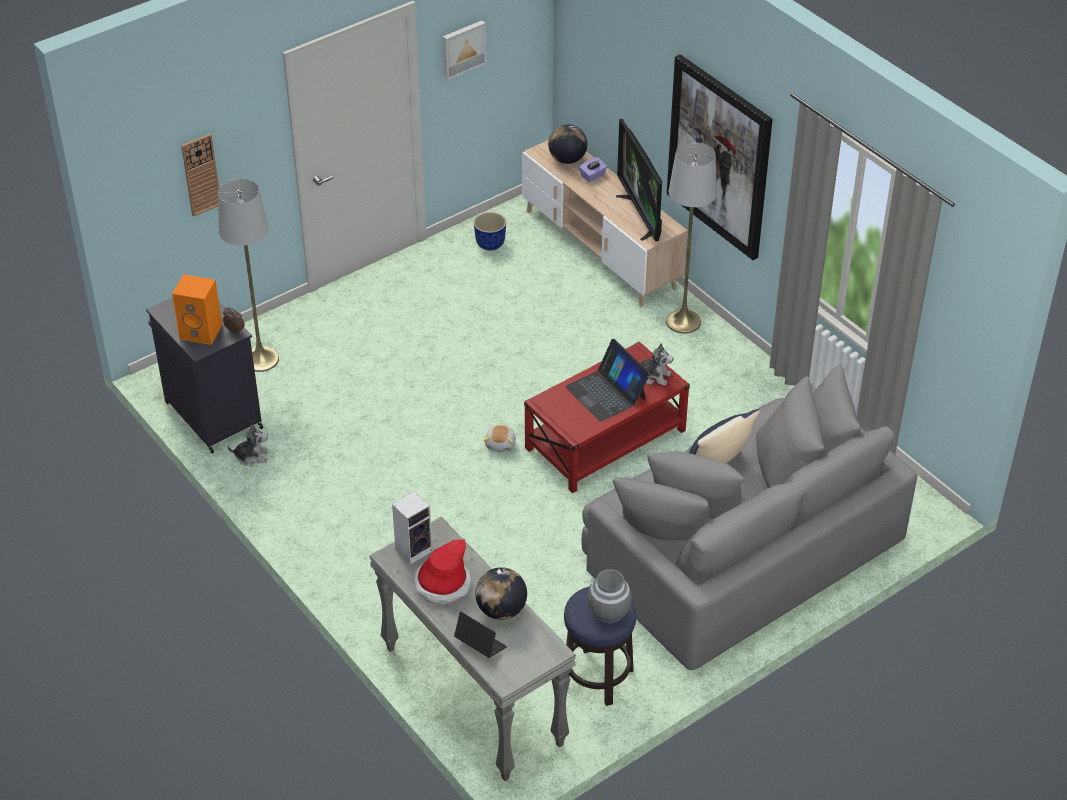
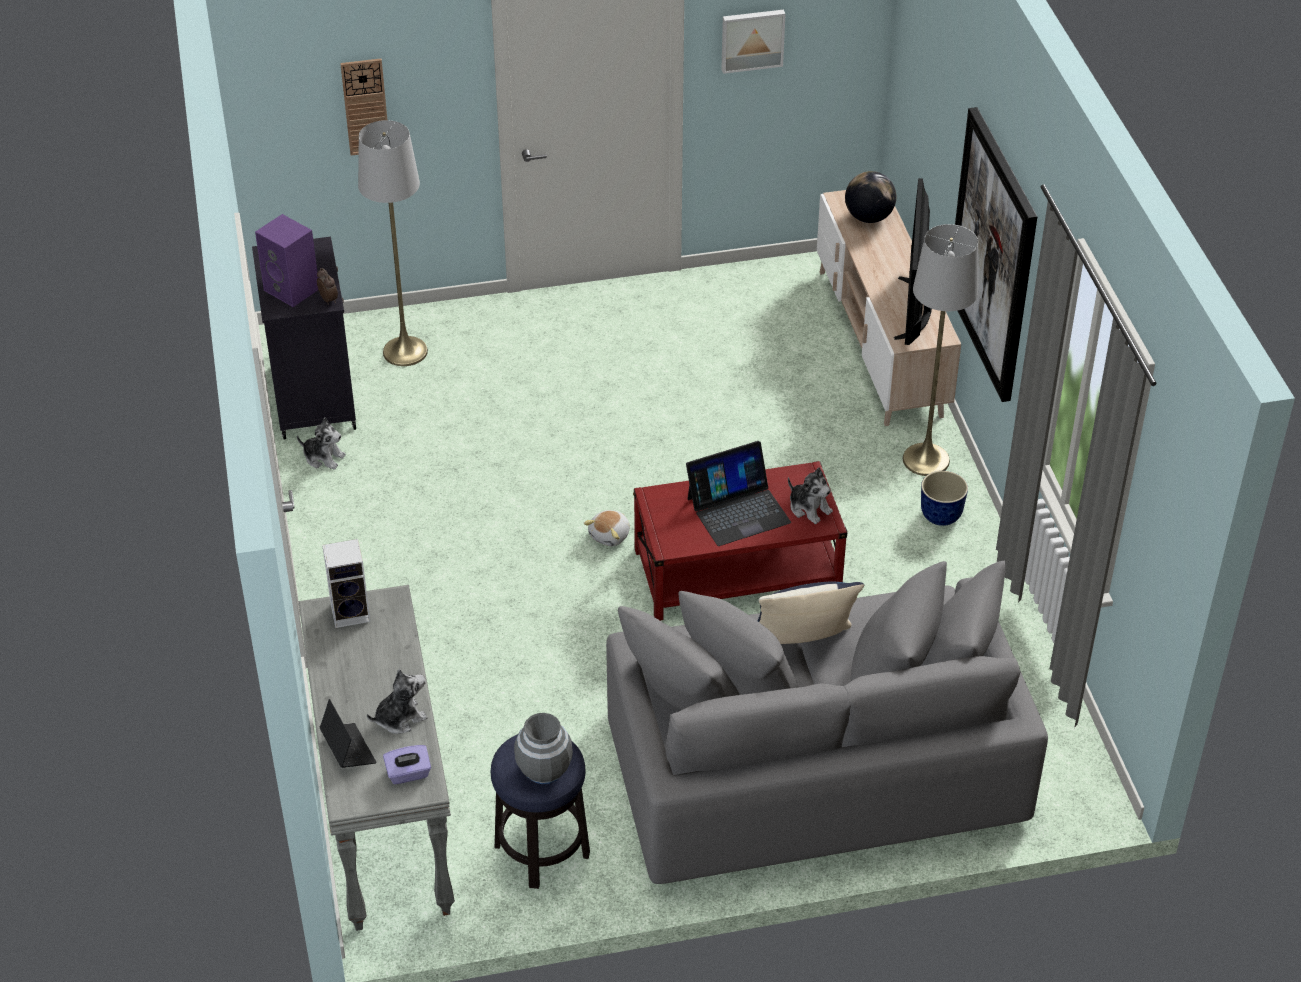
camera: 25 degrees right, 0 degrees up
(202, 331) = (293, 289): orange speaker -> purple speaker
(442, 584) = (355, 663): hat -> none
(490, 244) = (751, 298): planter -> planter (941, 516)
(501, 610) = (400, 718): globe -> plush toy
(593, 176) = (887, 245): purple tissue box -> purple tissue box (408, 774)
(606, 393) = (738, 510): laptop -> laptop turned 105 degrees counterclockwise

